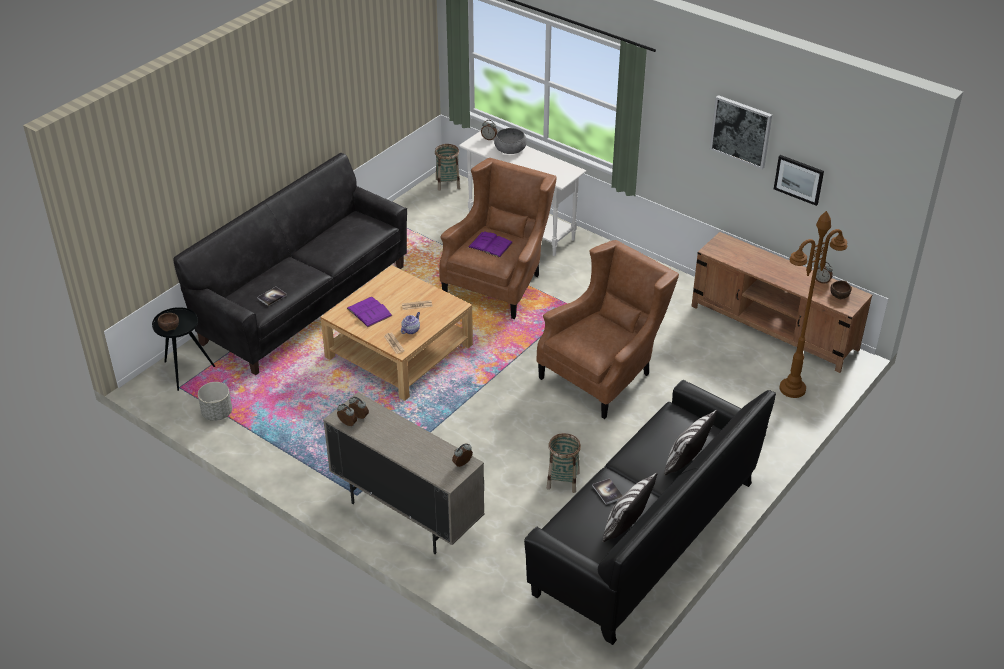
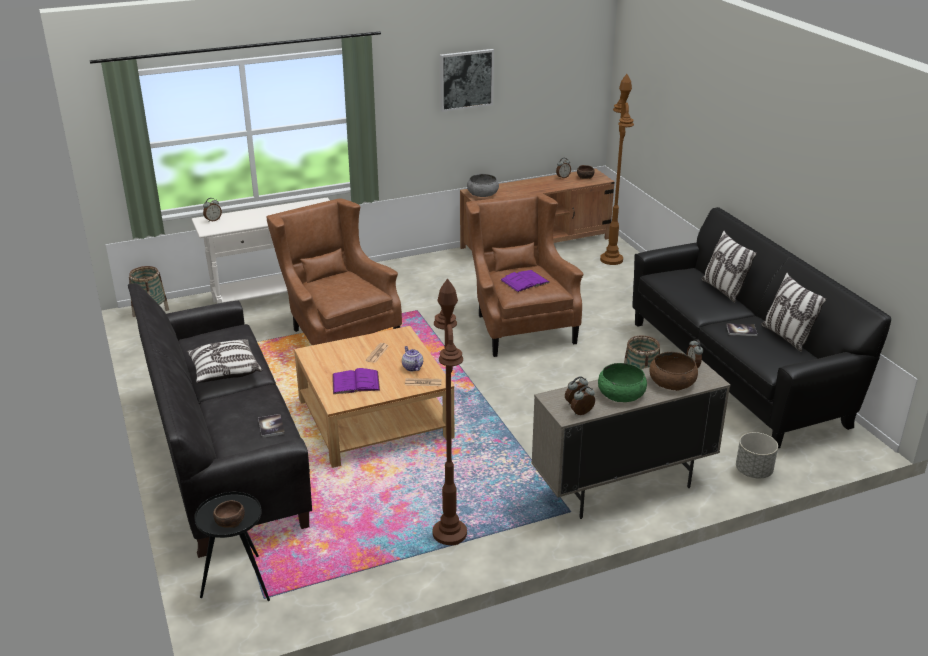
camera: 60 degrees left, 10 degrees down
(217, 413) = (345, 578): grey planter -> grey planter (753, 471)
(291, 443) = (450, 534): none -> brown floor lamp
(324, 248) = (225, 371): none -> pillow
(390, 436) = (621, 393): none -> green bowl
(429, 458) = (672, 381): none -> brown bowl
(490, 245) = (339, 287): purple book -> purple book (524, 281)
(510, 148) = (244, 216): grey bowl -> grey bowl (482, 193)
(799, 179) = (523, 98): picture -> none

